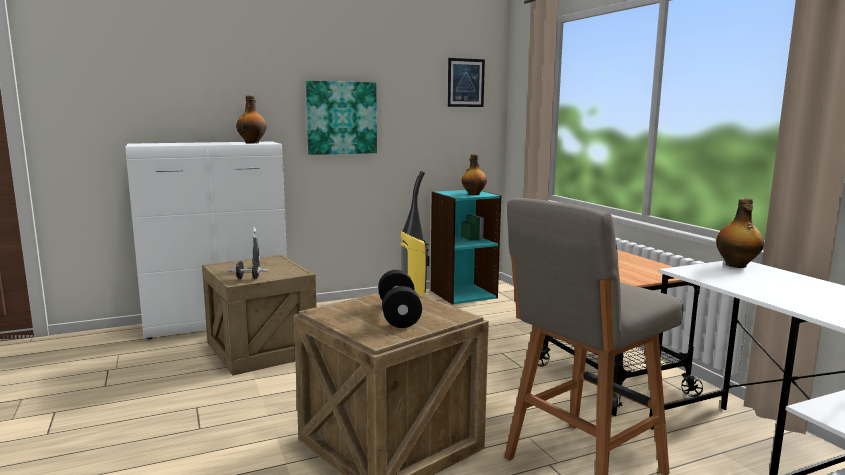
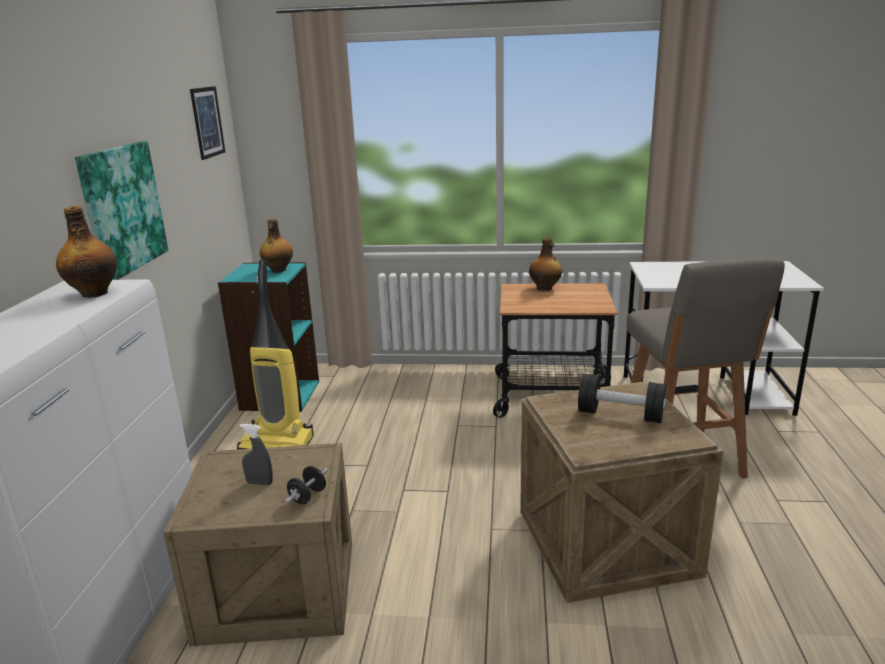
camera: 60 degrees left, 10 degrees up
(736, 265) = (650, 268): bottle -> bottle (545, 288)

